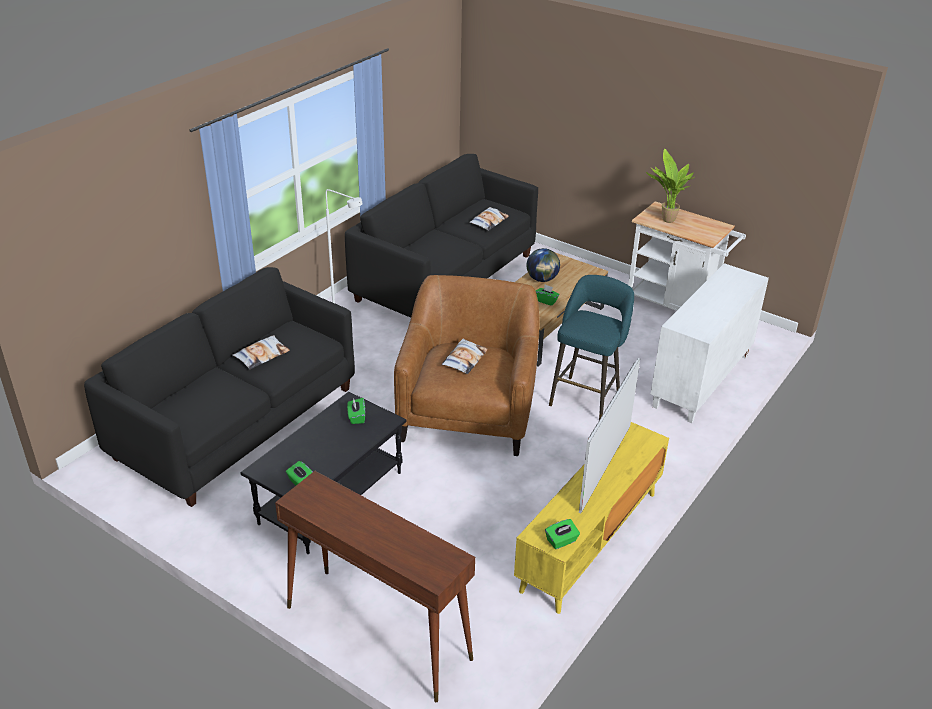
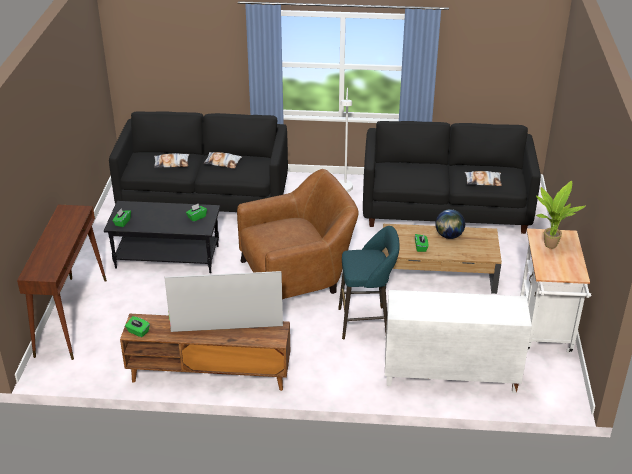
camera: 60 degrees right, 0 degrees up
(464, 359) = (290, 232): pillow -> pillow (171, 163)
(590, 541) = (209, 374): yellow tv stand -> brown tv stand

